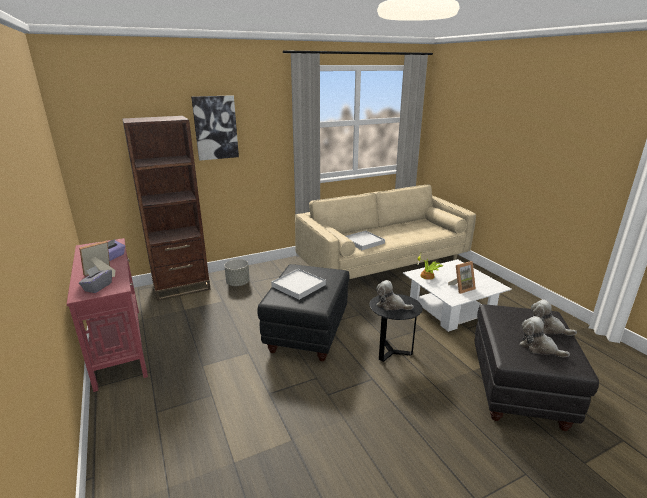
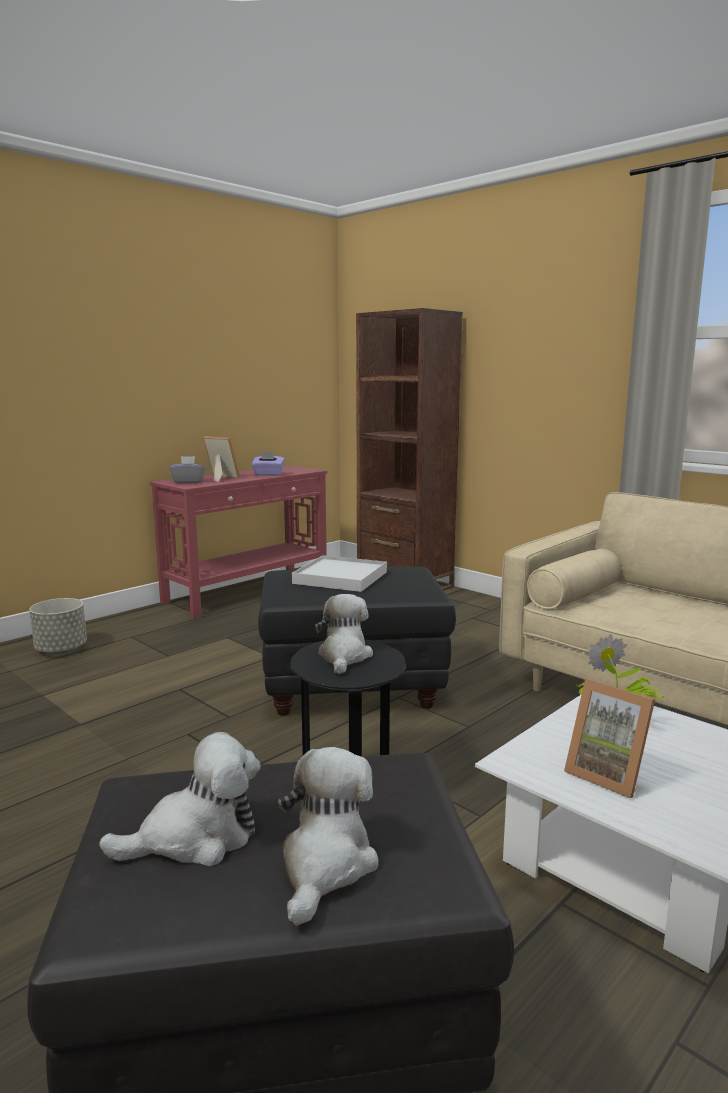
camera: 70 degrees right, 10 degrees down
(215, 127) = (507, 333): picture -> none
(238, 283) = (456, 610): grey planter -> grey planter (61, 650)
(363, 242) = (644, 609): white tray -> none
(539, 347) = (195, 838): plush toy -> plush toy turned 45 degrees clockwise

